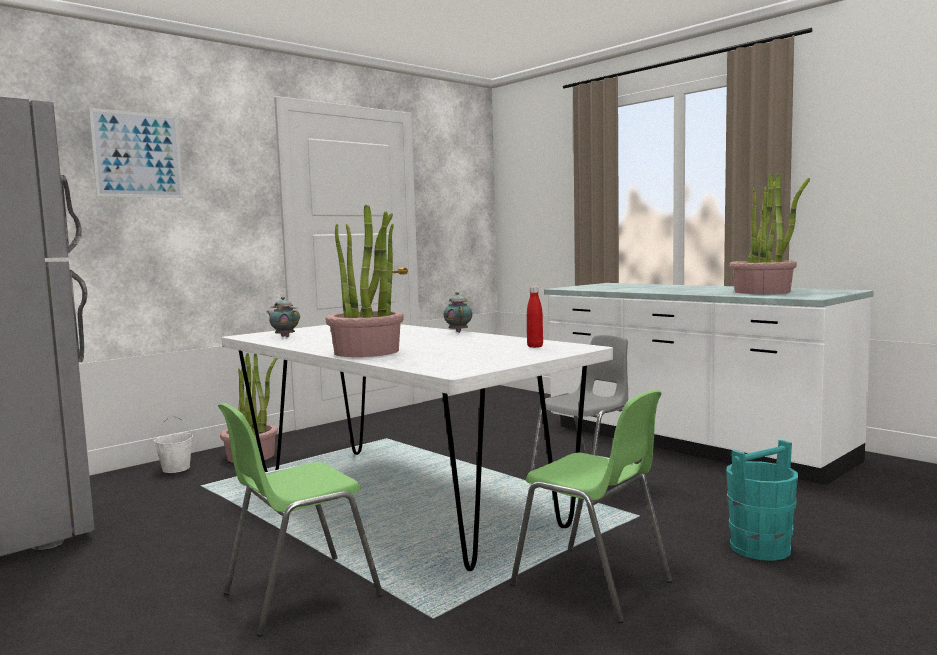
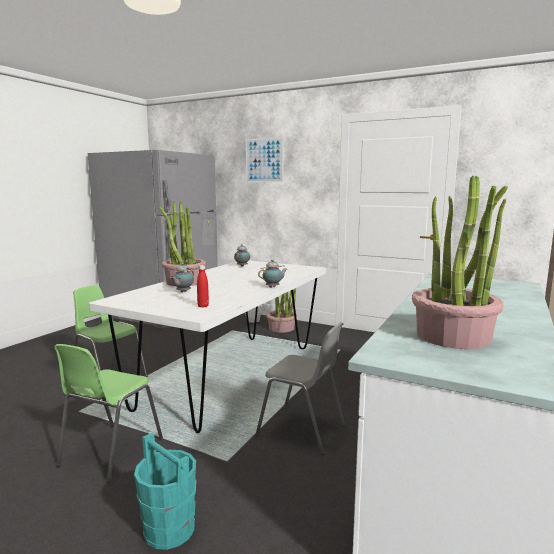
camera: 70 degrees right, 5 degrees up
(438, 352) = (182, 292): none -> teapot

